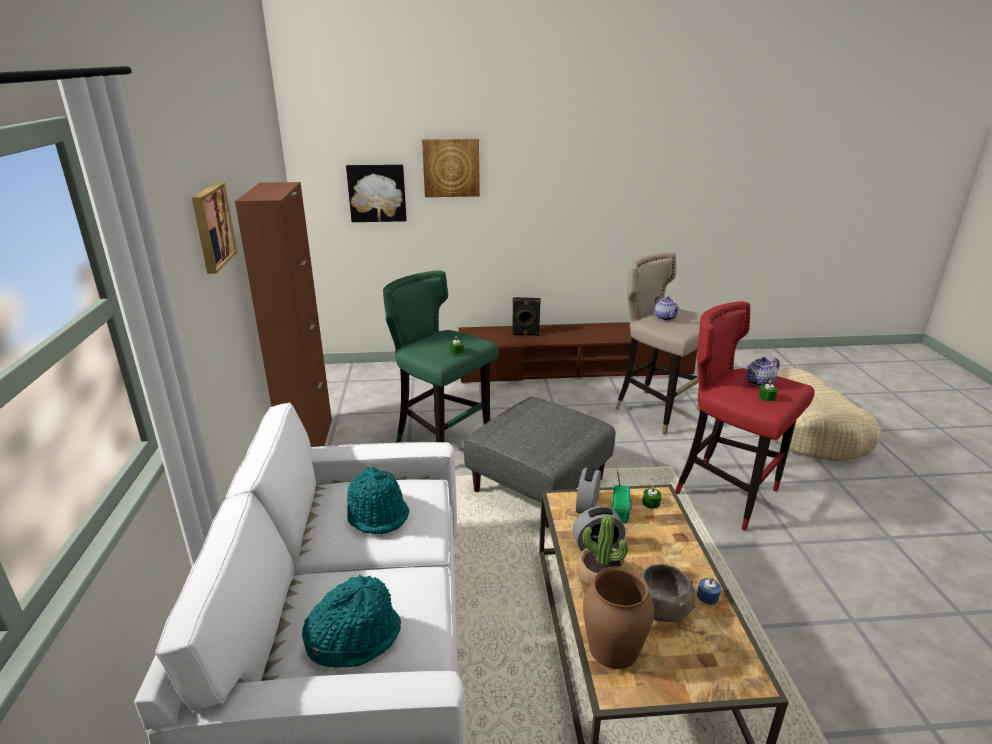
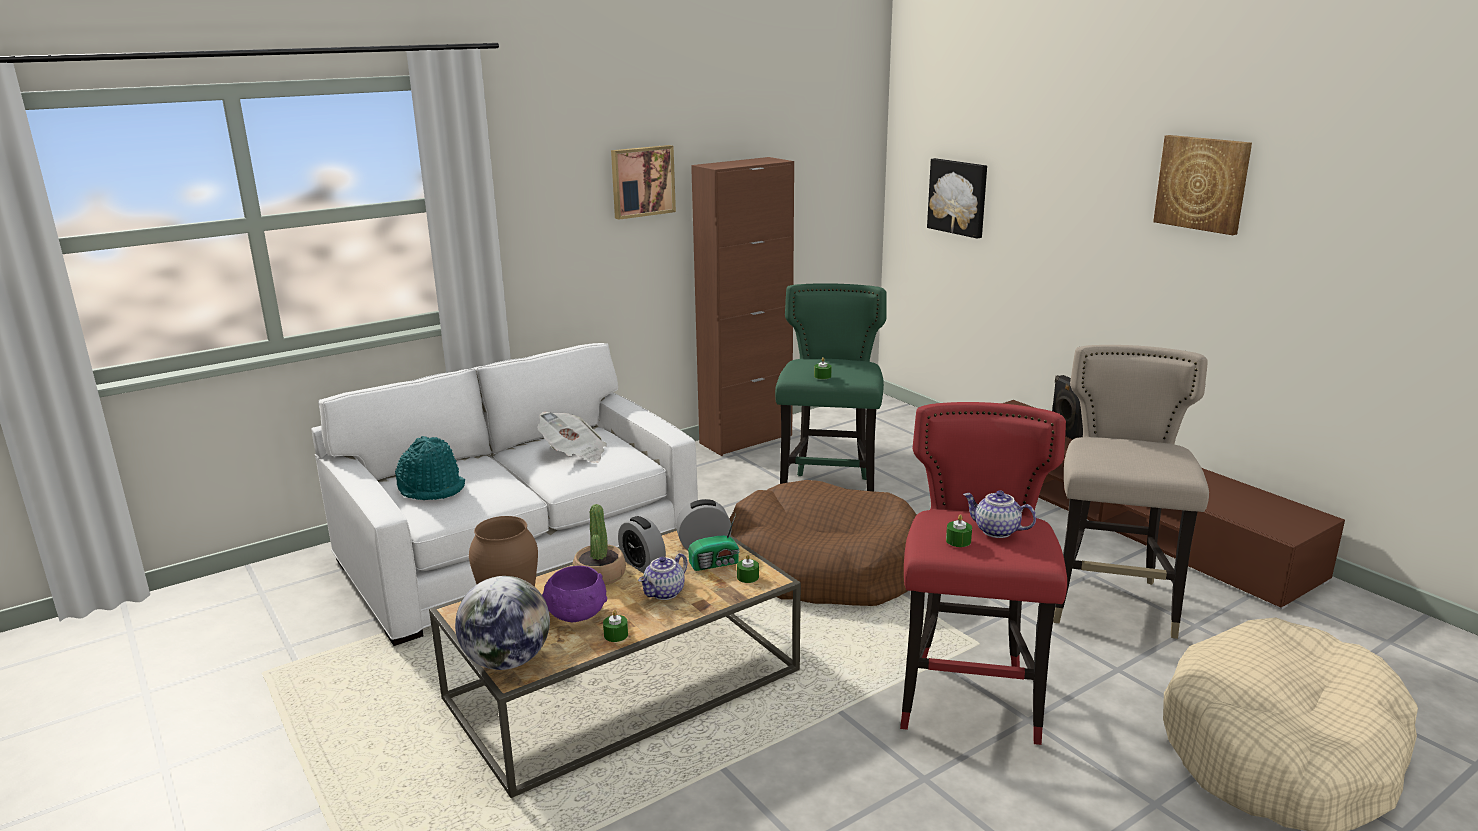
camera: 60 degrees right, 5 degrees down
(378, 514) = (574, 454): turquoise hat -> newspaper
(451, 168) = (1037, 178): picture -> picture (1202, 183)
(538, 484) = (823, 567): grey ottoman -> brown dog bed
(662, 610) = (576, 614): grey bowl -> purple bowl
(665, 318) = (1119, 446): teapot -> teapot (665, 593)
(707, 596) = (616, 635): blue candle -> green candle
(725, 678) = (507, 661): none -> globe

